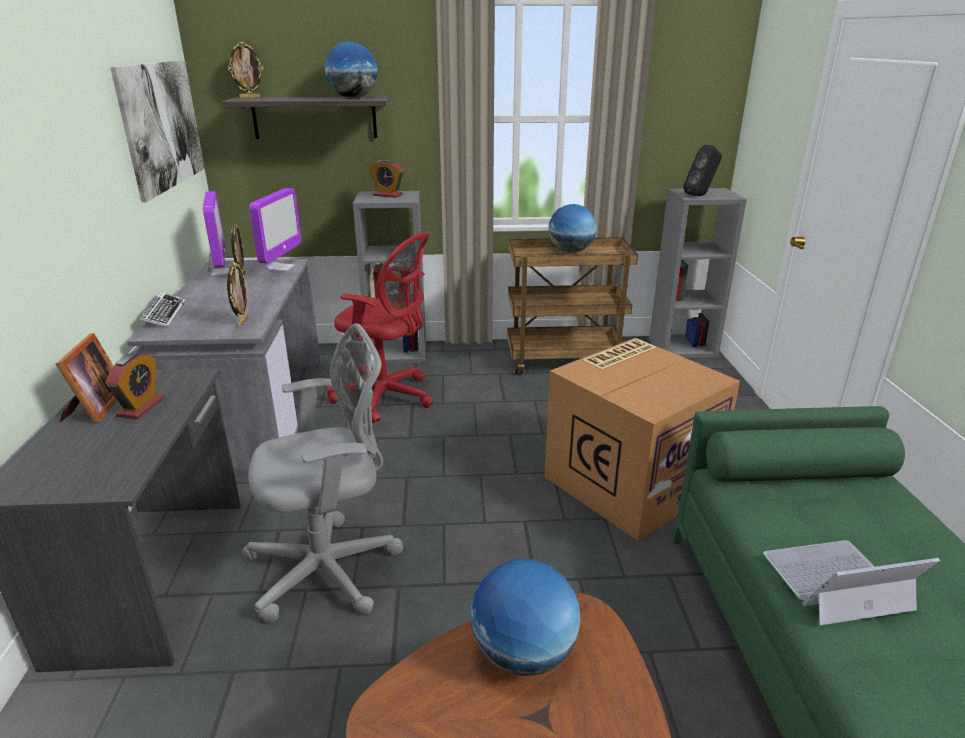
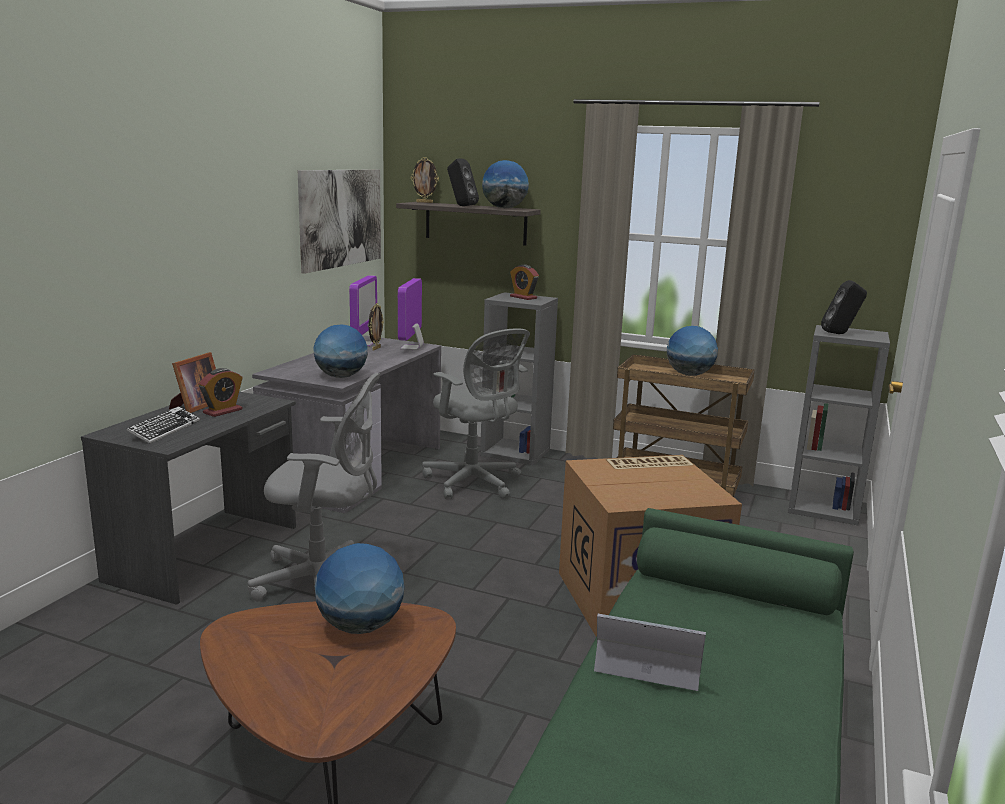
camera: 25 degrees right, 10 degrees down
(164, 314) = (293, 363): keyboard -> keyboard (164, 430)
(242, 322) = (341, 376): picture frame -> globe
(281, 268) = (412, 348): monitor -> monitor turned 150 degrees clockwise
(302, 99) = (461, 206): none -> black speaker
(387, 397) = (474, 483): red office chair -> grey office chair

